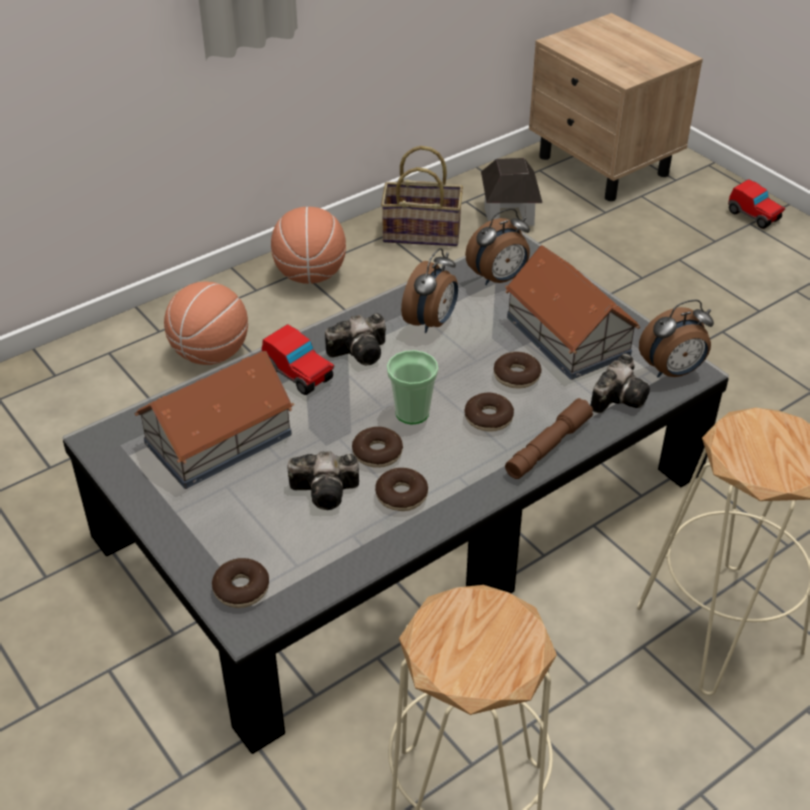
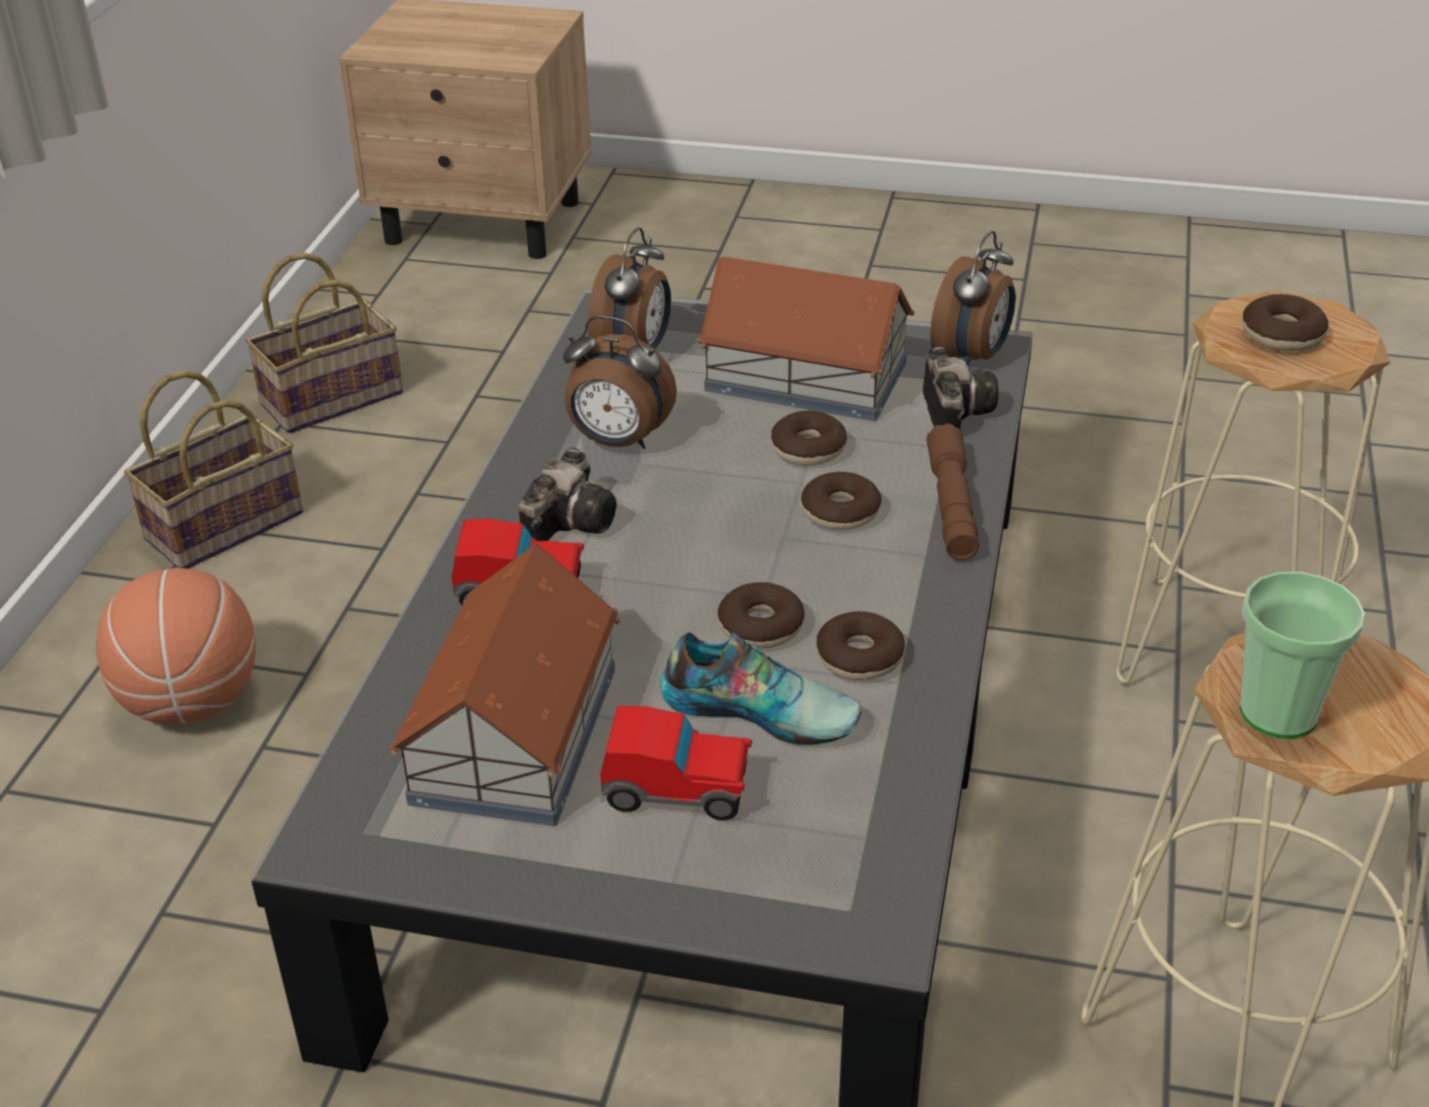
camera: 40 degrees left, 5 degrees down
(241, 589) = (813, 897): donut -> donut (1282, 335)
(310, 275) = (226, 523): basketball -> basket
(328, 491) = (760, 708): camera -> shoe
(412, 413) = (738, 556): cup -> cup (1278, 713)
(431, 323) = (618, 442): alarm clock -> alarm clock turned 120 degrees clockwise
(509, 214) = (428, 326): toy house -> none
(754, 216) = (731, 207): toy car -> toy car (678, 791)

